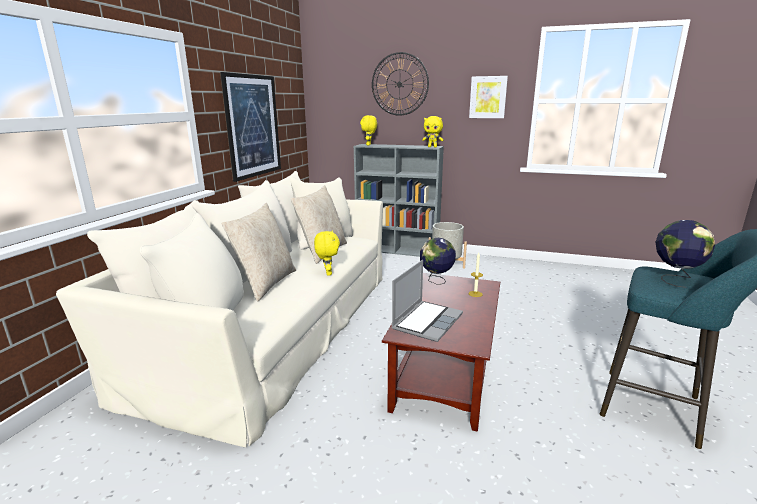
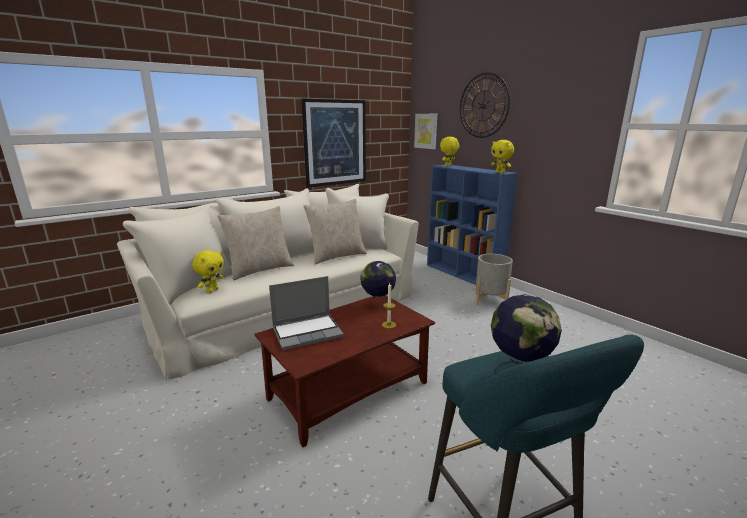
camera: 35 degrees right, 0 degrees up
(327, 273) = (310, 273): yellow plush toy -> yellow plush toy (212, 290)
(398, 250) = (464, 274): grey bookcase -> blue bookcase
(488, 97) = (568, 120): picture -> picture (426, 131)

